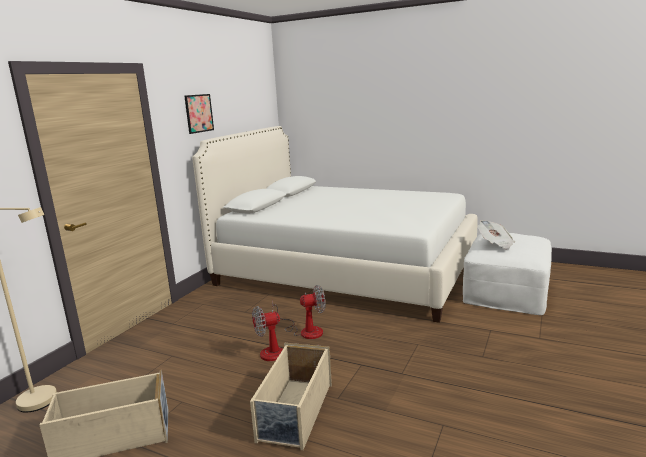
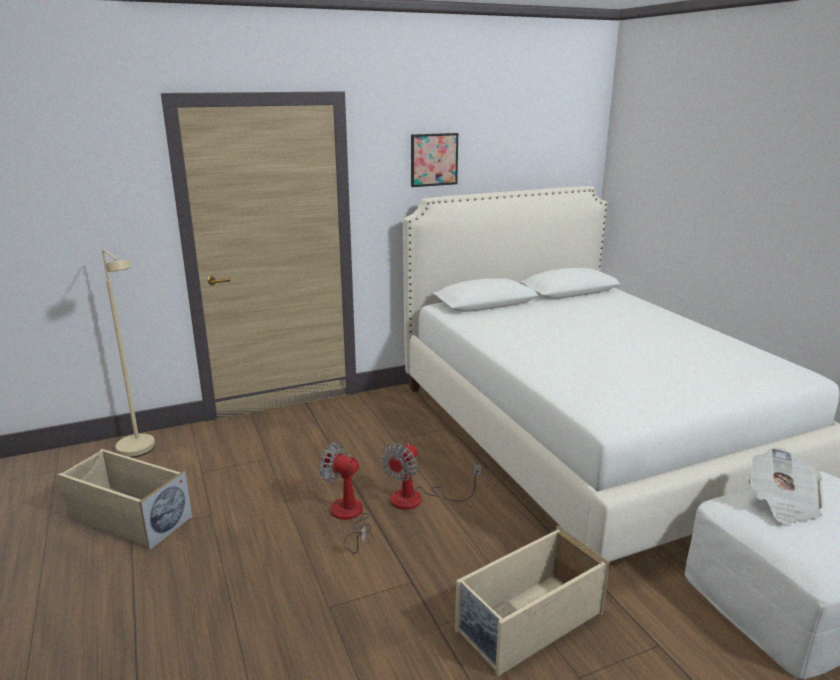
camera: 40 degrees right, 5 degrees up
(295, 412) = (271, 594): beige storage box -> beige storage box (528, 622)
(305, 331) = (418, 499): fan -> fan turned 90 degrees clockwise

